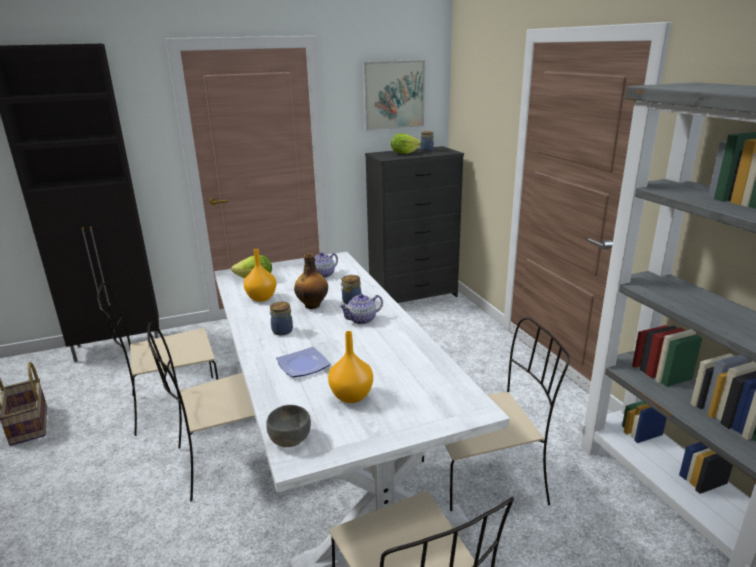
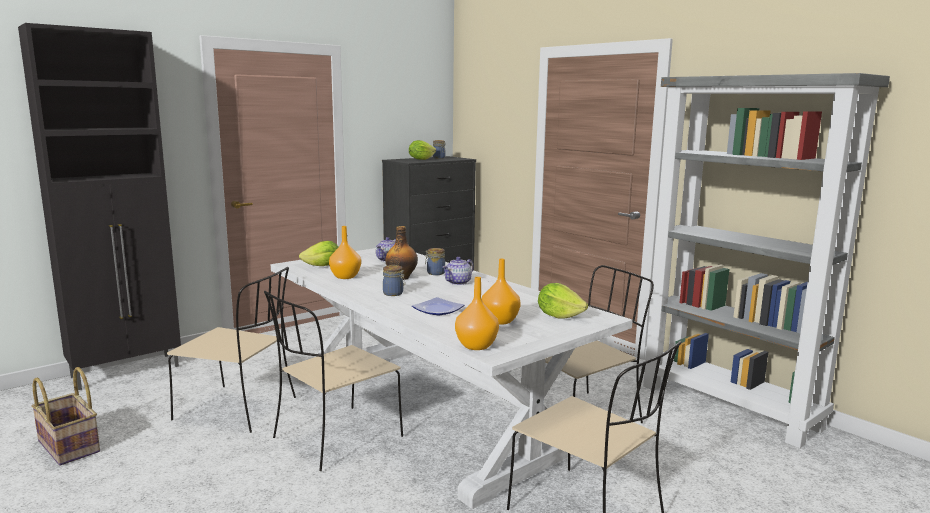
camera: 20 degrees left, 10 degrees down
(174, 406) = (239, 409): beige chair -> beige chair turned 120 degrees counterclockwise
(290, 438) = (476, 345): grey bowl -> orange vase
(393, 95) = (406, 105): picture -> none
(425, 397) = (559, 316): none -> lettuce

